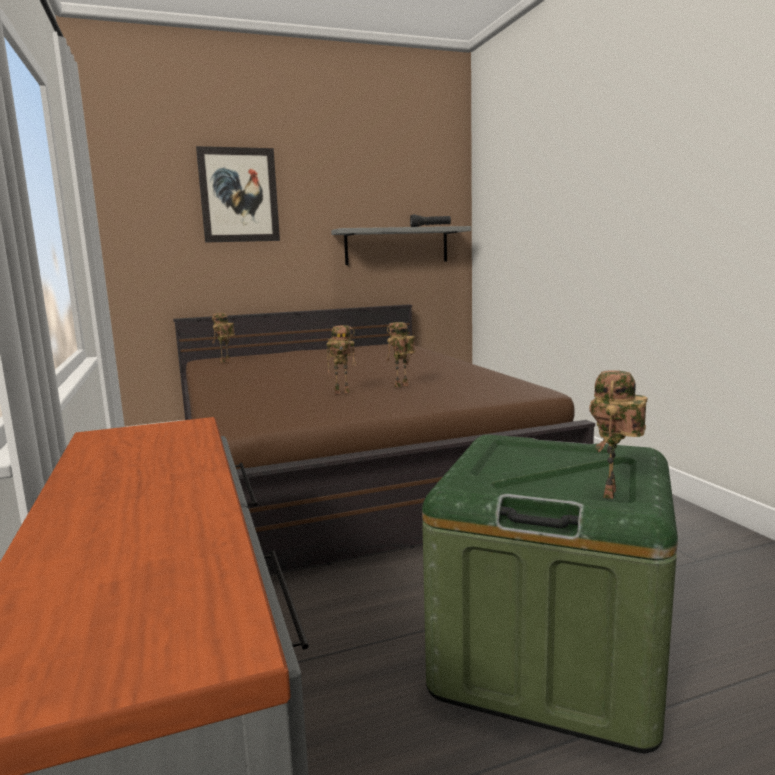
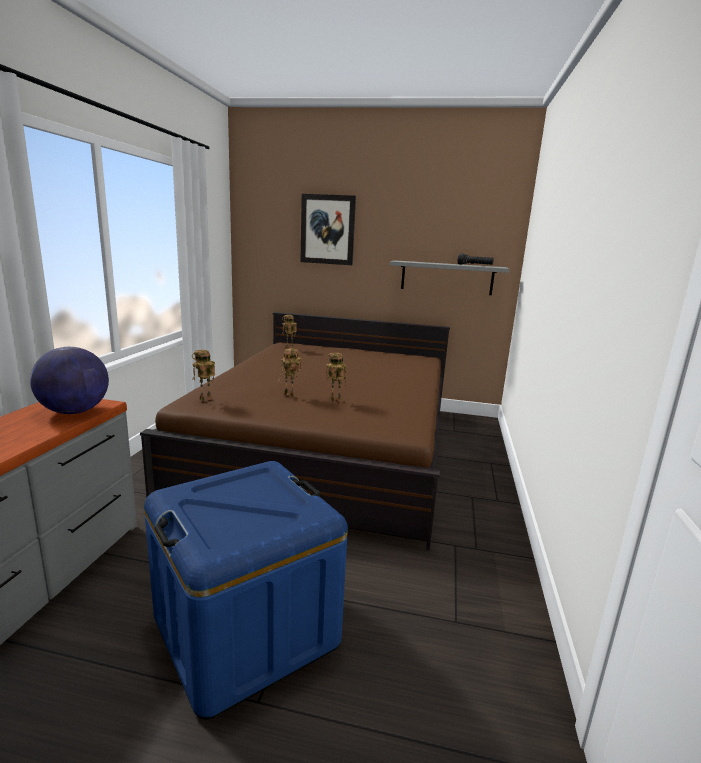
camera: 30 degrees right, 5 degrees up
(171, 438) = (74, 411): none -> globe
(549, 657) = (246, 629): green storage box -> blue storage box
(613, 494) = (226, 538): toy robot -> toy robot (205, 400)

